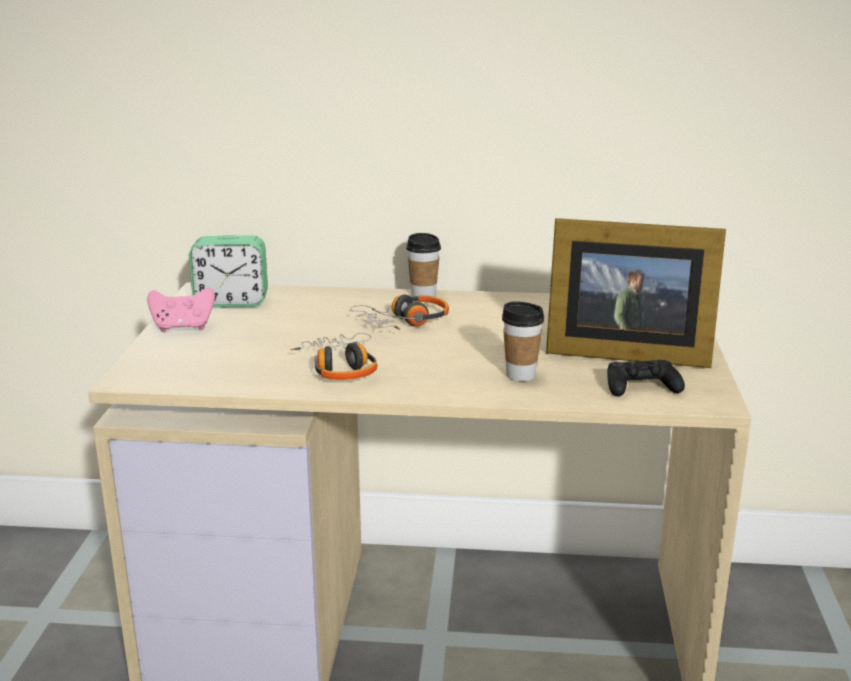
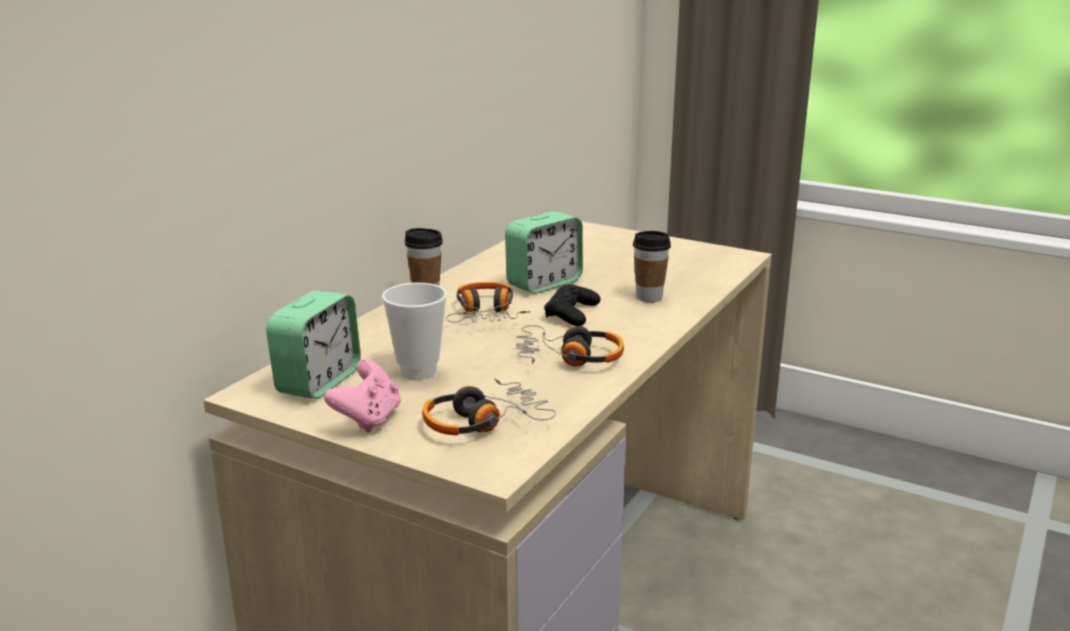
camera: 65 degrees left, 0 degrees up
(200, 361) = (484, 421): none -> headphones
(270, 325) = (418, 372): none -> cup
(501, 329) = (544, 283): none -> alarm clock
(622, 351) = (633, 258): picture frame -> none
(641, 387) = (703, 268): black game controller -> black game controller (571, 313)

